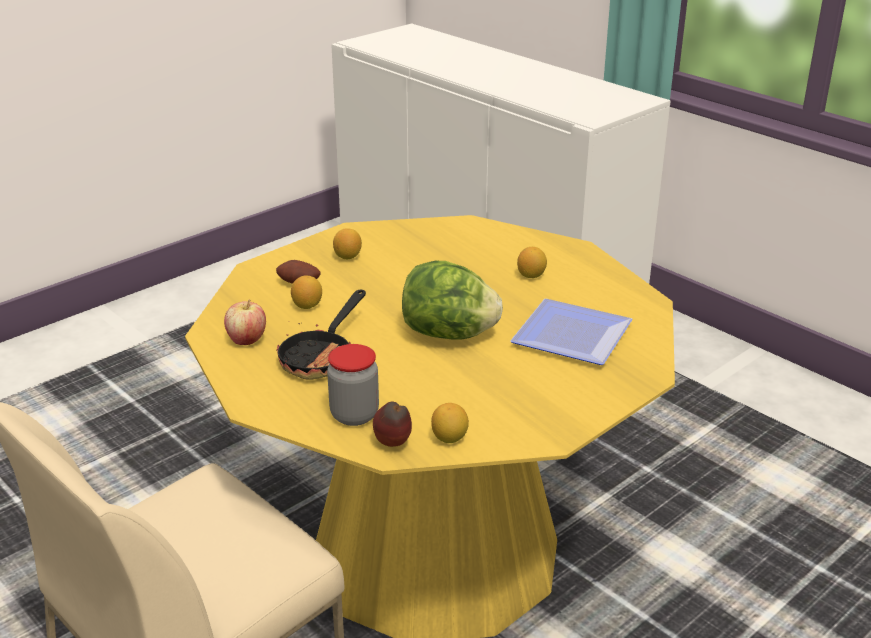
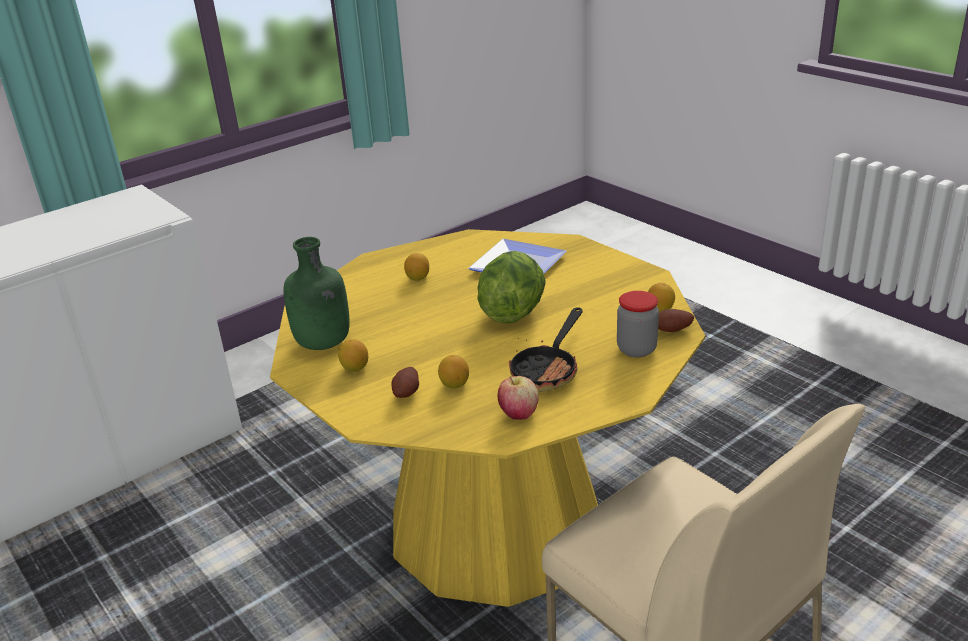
camera: 85 degrees left, 0 degrees up
(322, 357) = (548, 370): frying pan -> frying pan turned 90 degrees clockwise
(393, 444) = (672, 331): apple -> potato
(394, 239) = (323, 343): none -> green bottle

